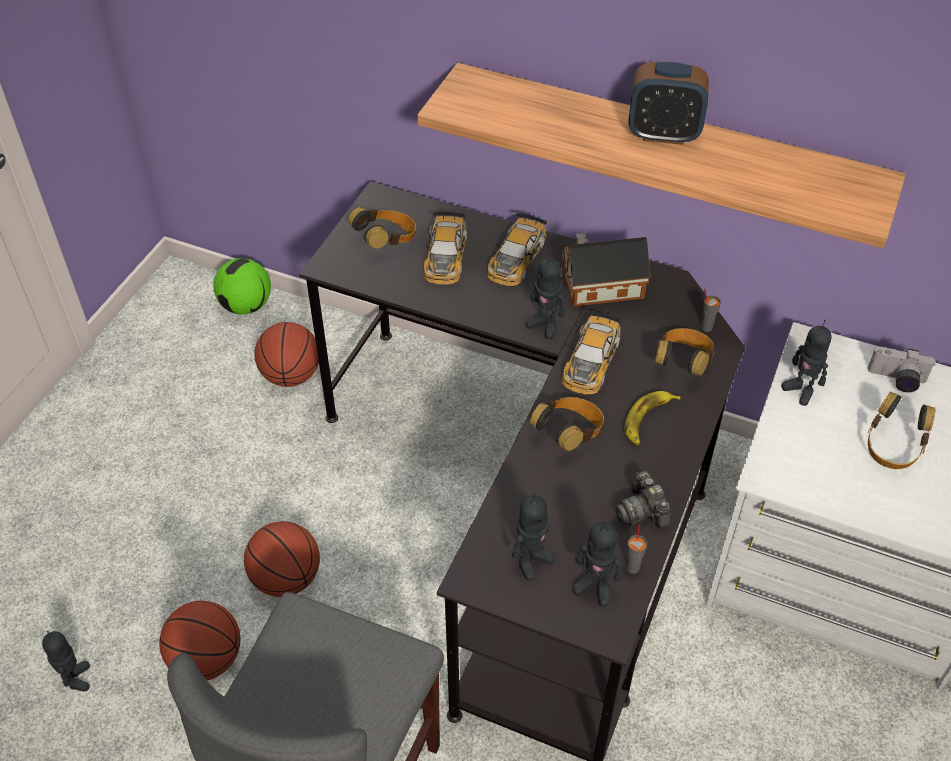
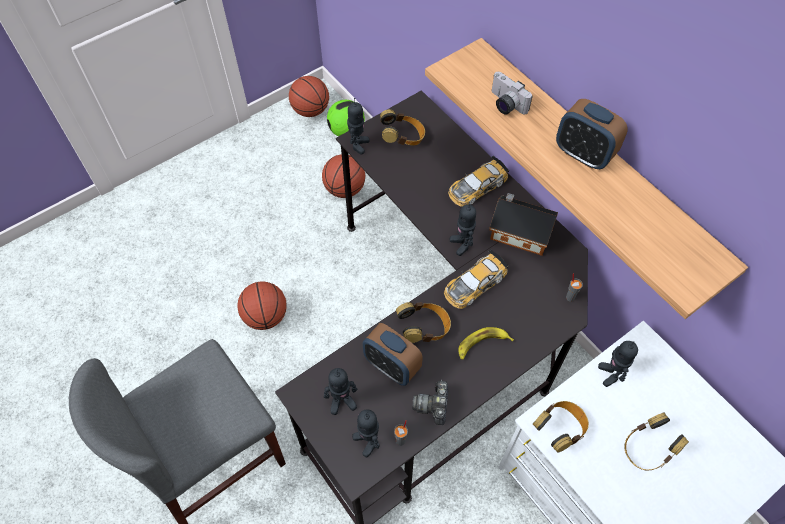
camera: 30 degrees right, 10 degrees up
(76, 678) = (127, 317): toy robot -> toy robot (358, 145)
(206, 659) = (196, 342): basketball -> basketball (310, 110)
(445, 256) = (432, 165): toy car -> none
(561, 492) = (392, 366): none -> alarm clock
(682, 363) = (534, 316): headphones -> headphones (560, 429)
(896, 380) = (687, 402): camera -> camera (505, 104)

